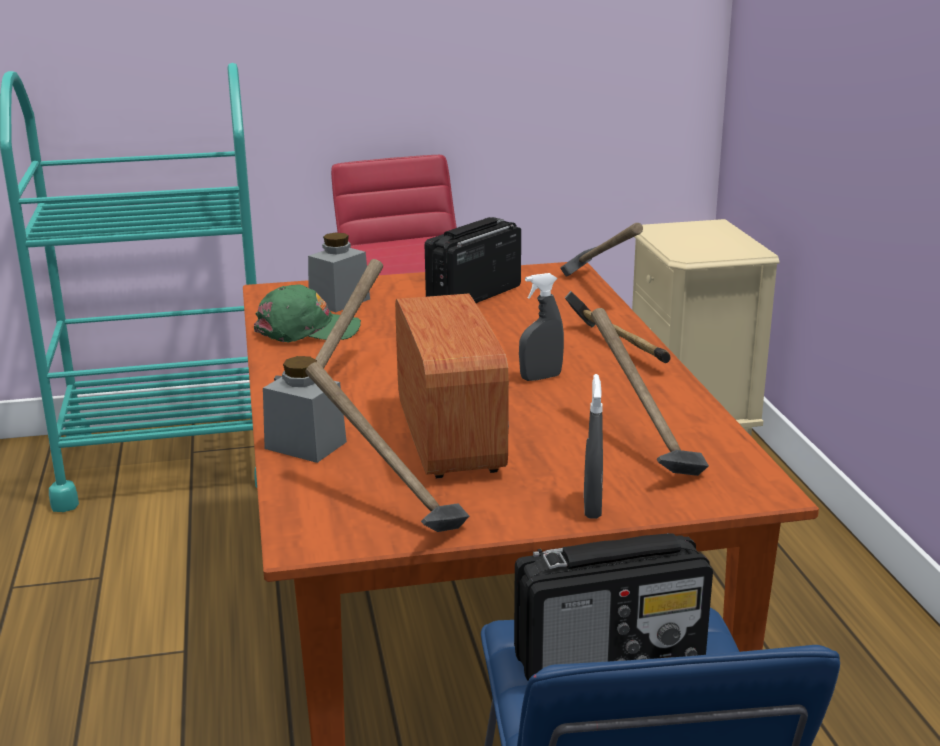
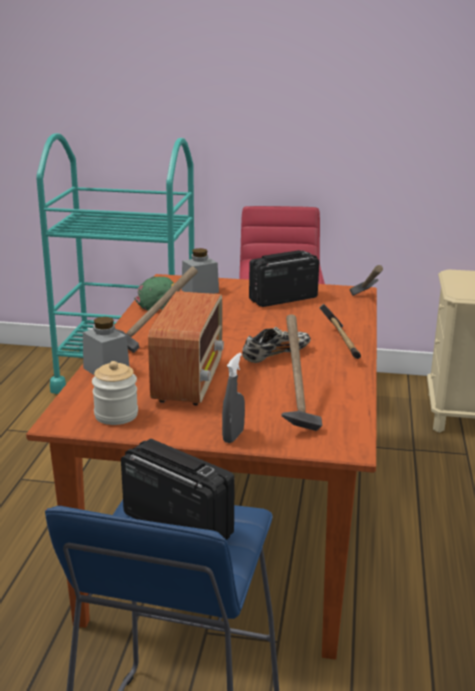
camera: 20 degrees right, 0 degrees up
(387, 511) = (116, 415): hammer -> jar
(540, 377) = (276, 355): grey spray bottle -> shoe
(610, 658) = (177, 524): radio -> radio turned 150 degrees counterclockwise

